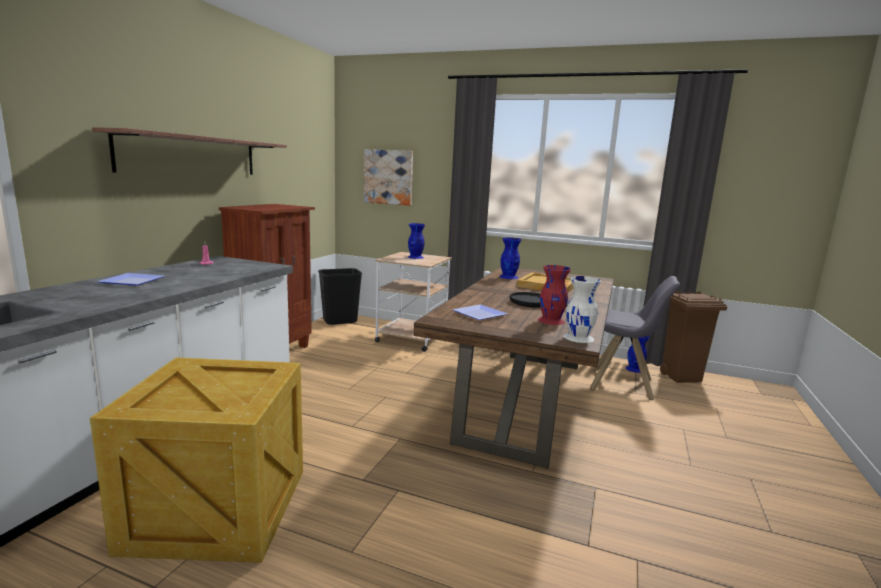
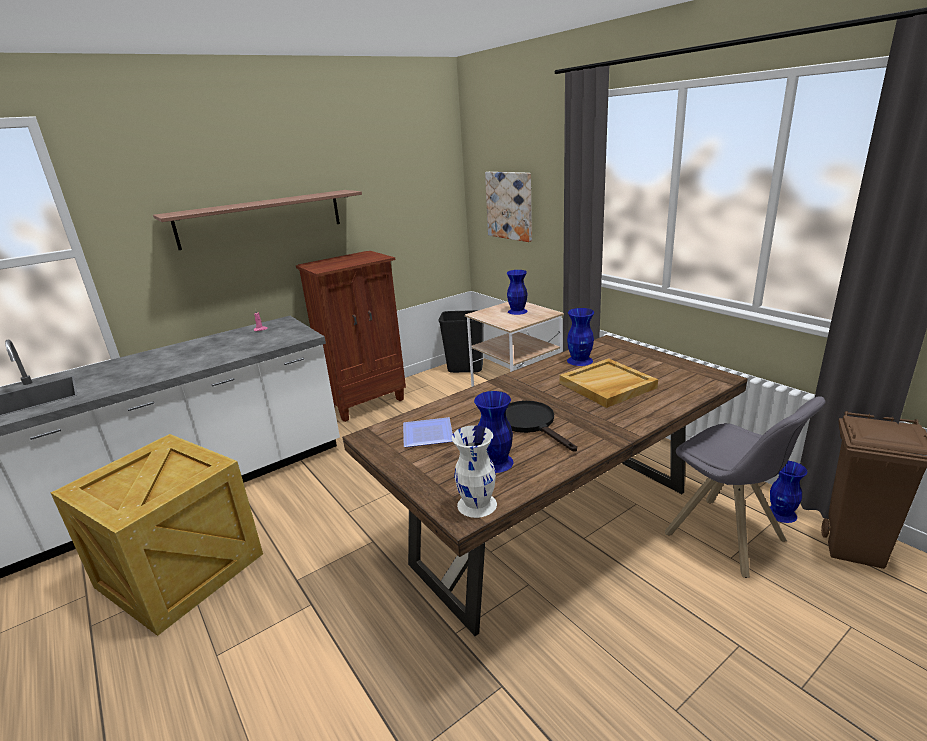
camera: 35 degrees right, 10 degrees up
(135, 281) = (174, 355): plate -> none
(551, 321) = (495, 463): red vase -> blue vase

